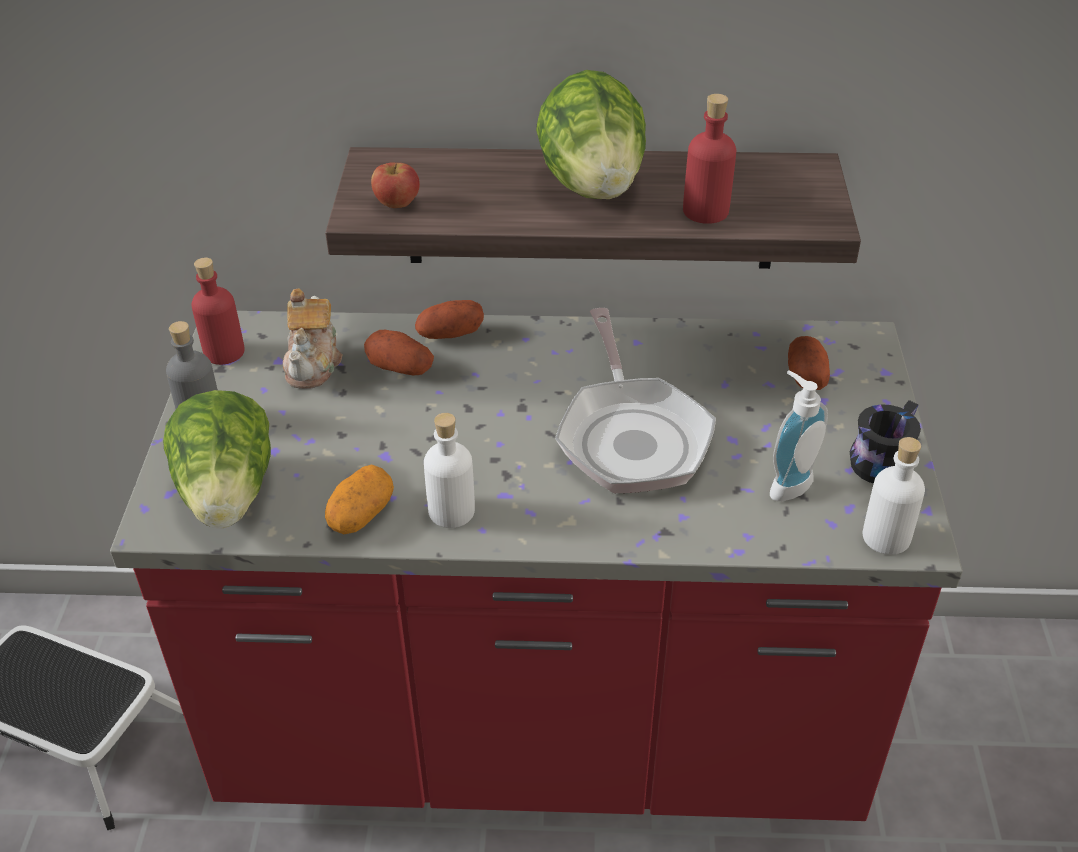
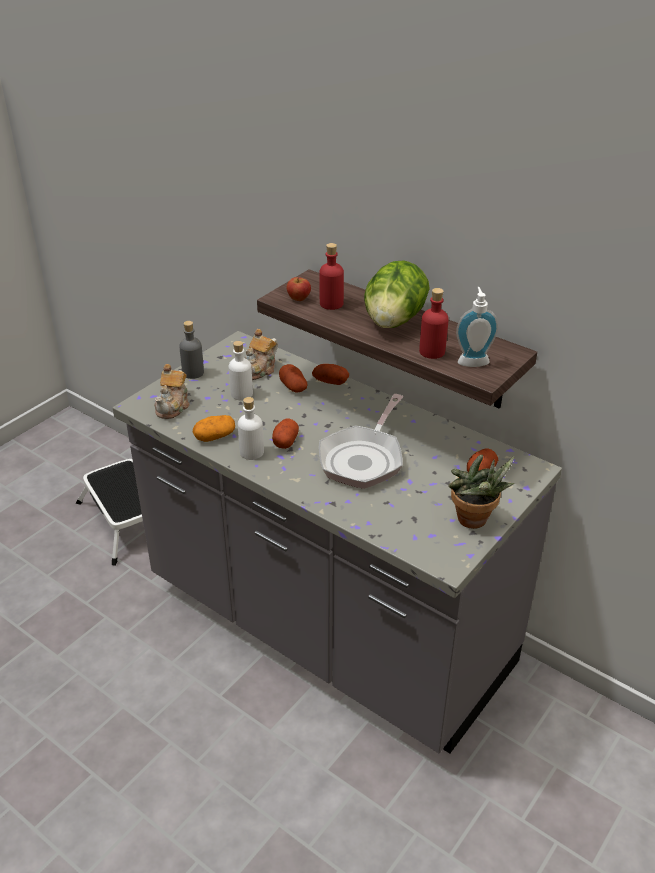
camera: 35 degrees right, 5 degrees down
(224, 352) = (228, 350): red bottle -> red bottle (331, 304)
(229, 495) = (173, 406): lettuce -> teapot
(484, 465) = (285, 441): none -> potato
(542, 728) = (327, 627): red counter -> grey counter
(786, 483) = (413, 511): soap dispenser -> soap dispenser (472, 360)
(879, 457) = (474, 522): black mug -> potted plant
(886, 537) = (434, 555): white bottle -> white bottle (241, 394)

